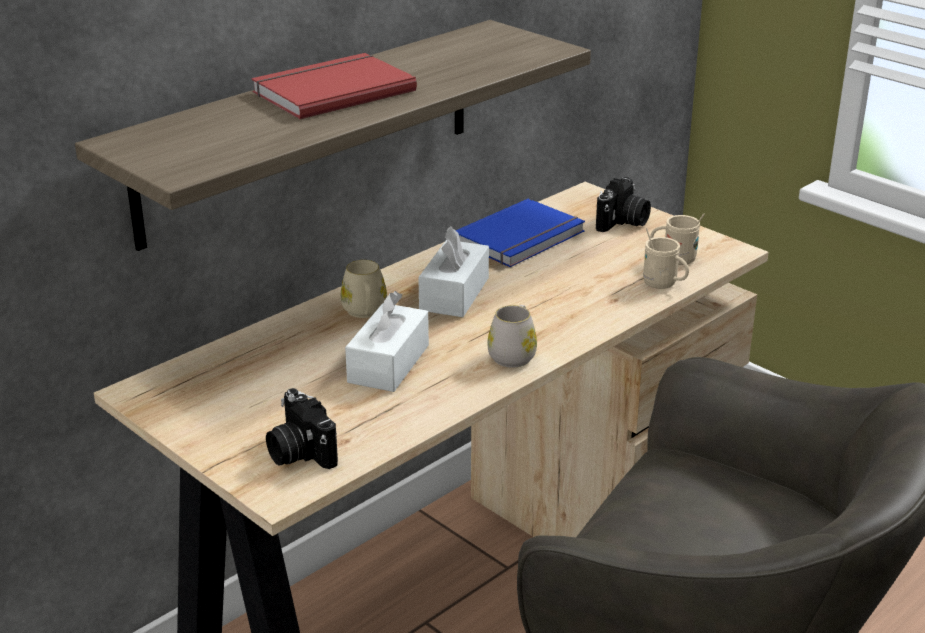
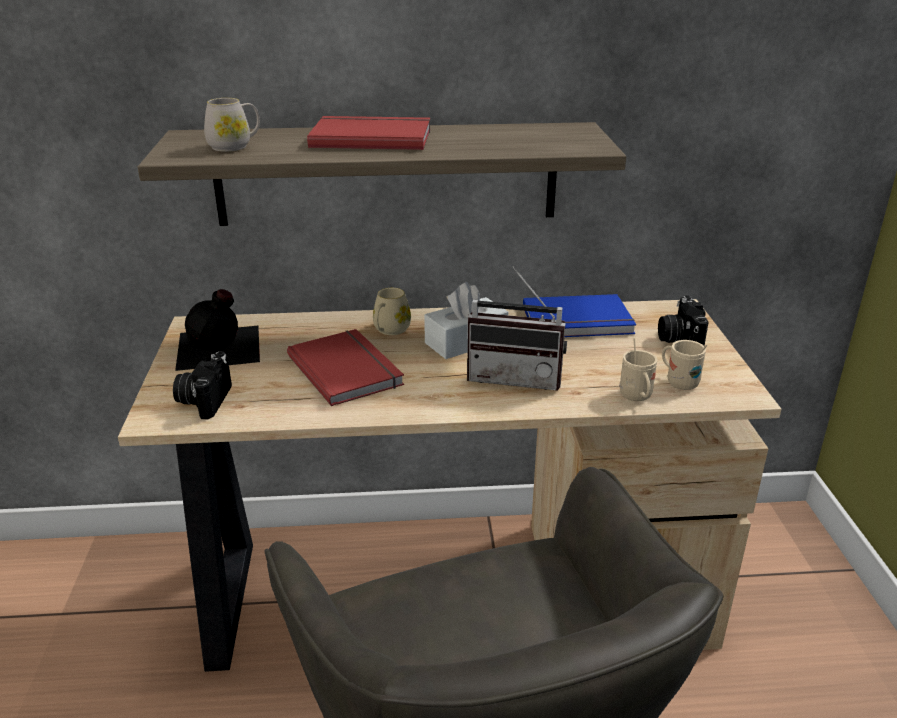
camera: 40 degrees right, 0 degrees up
(216, 399) = (220, 347): none -> black bottle
(388, 364) = (347, 369): white tissue box -> red book
(514, 354) = (437, 399): white mug -> white mug (235, 146)
(548, 308) = (516, 377): none -> radio
(623, 223) = (678, 339): camera -> camera turned 105 degrees clockwise

